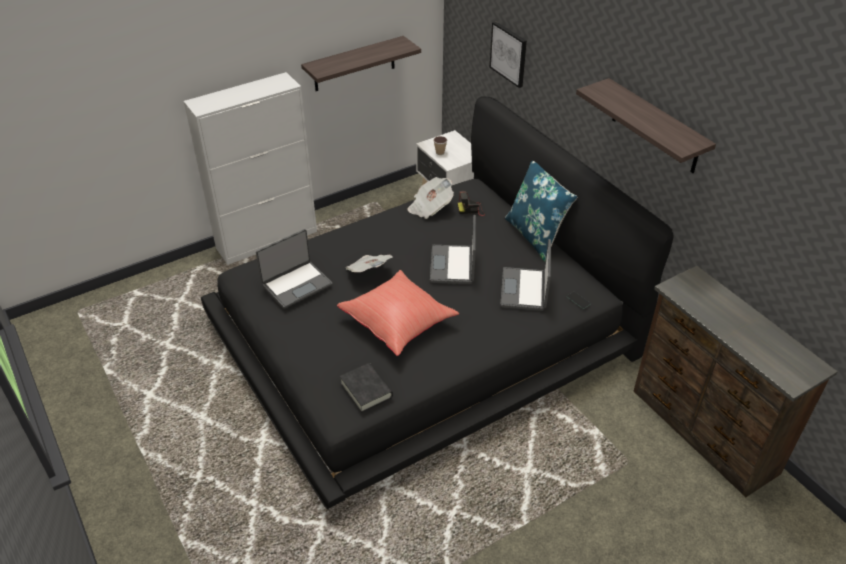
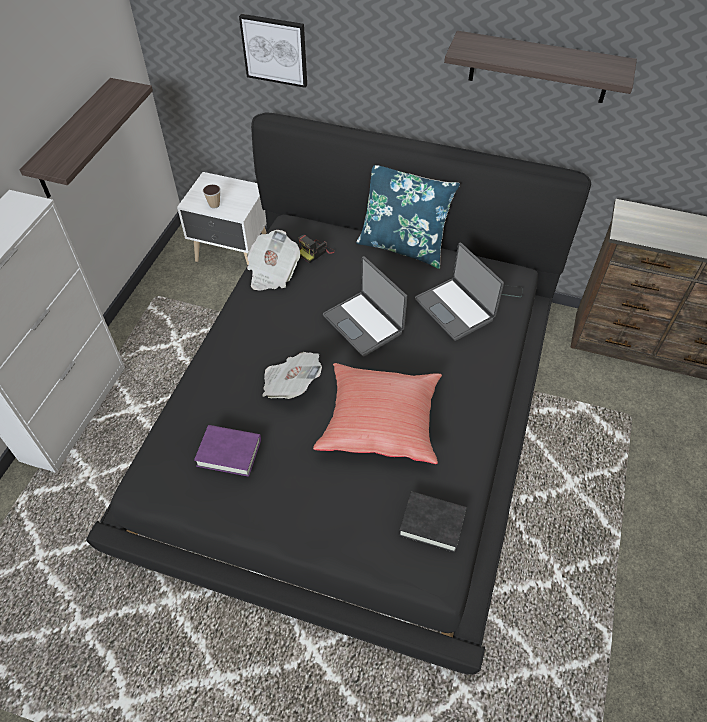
camera: 40 degrees left, 10 degrees up
(296, 284) = (229, 453): laptop -> purple book

